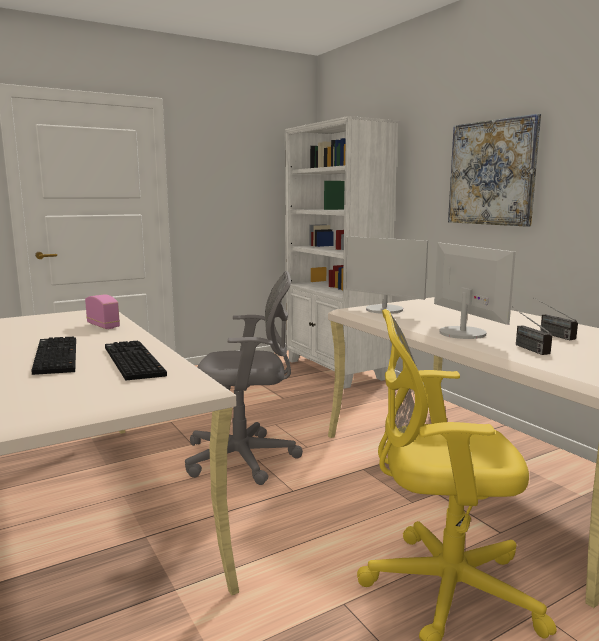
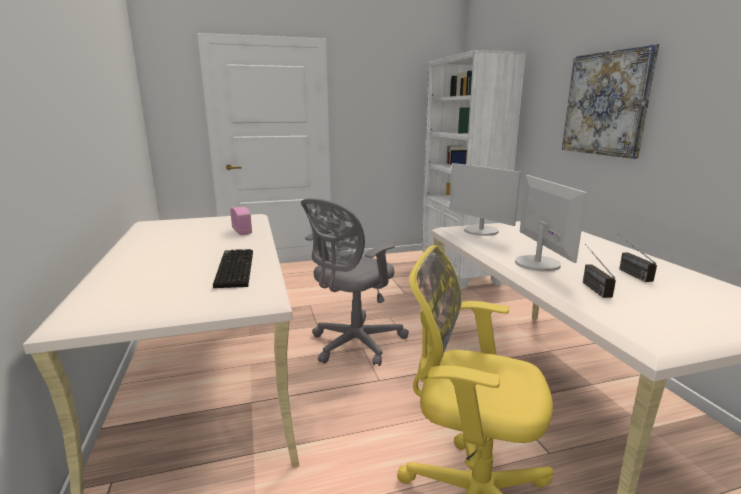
camera: 15 degrees right, 5 degrees up
(54, 356) = (184, 258): keyboard -> none
(246, 458) = (353, 344): grey office chair -> grey office chair turned 120 degrees clockwise

